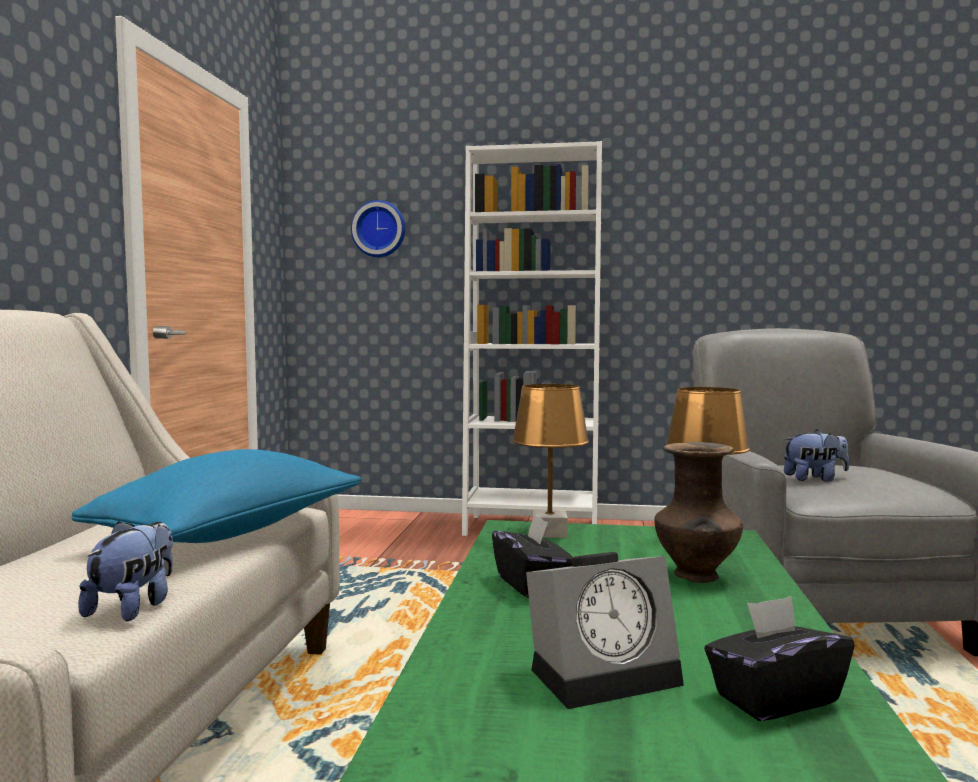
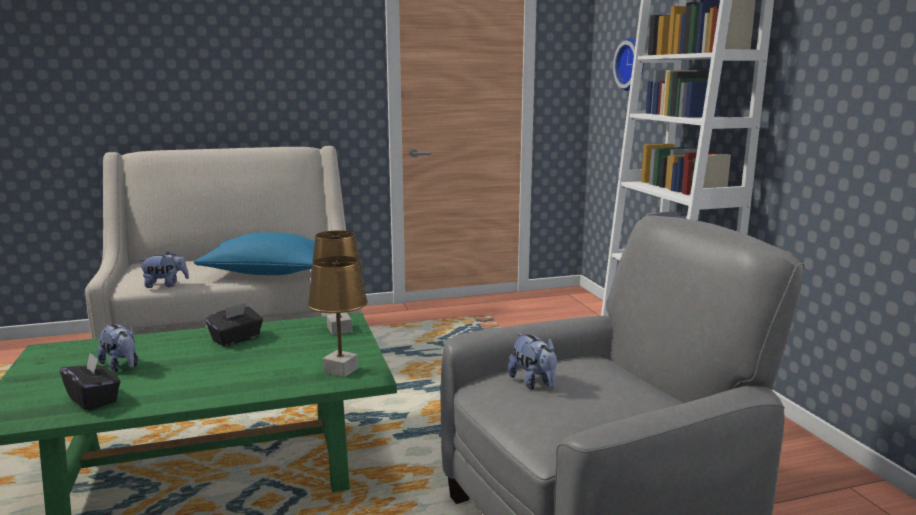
camera: 65 degrees right, 10 degrees up
(606, 673) = (122, 366): alarm clock -> plush toy
(697, 576) = (266, 373): brown vase -> none

